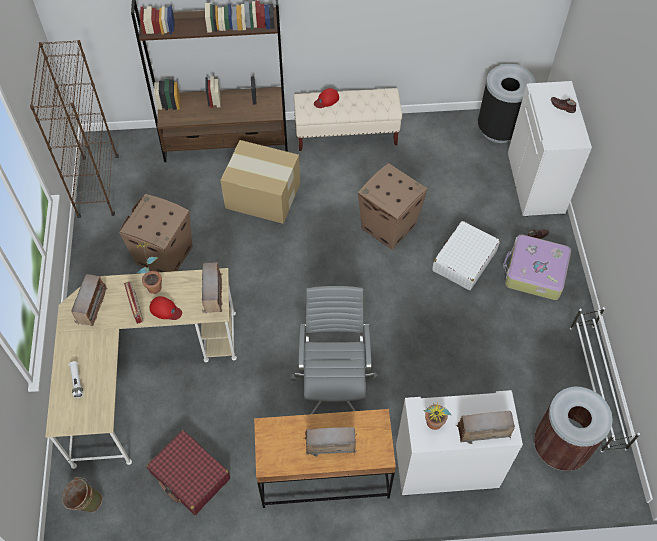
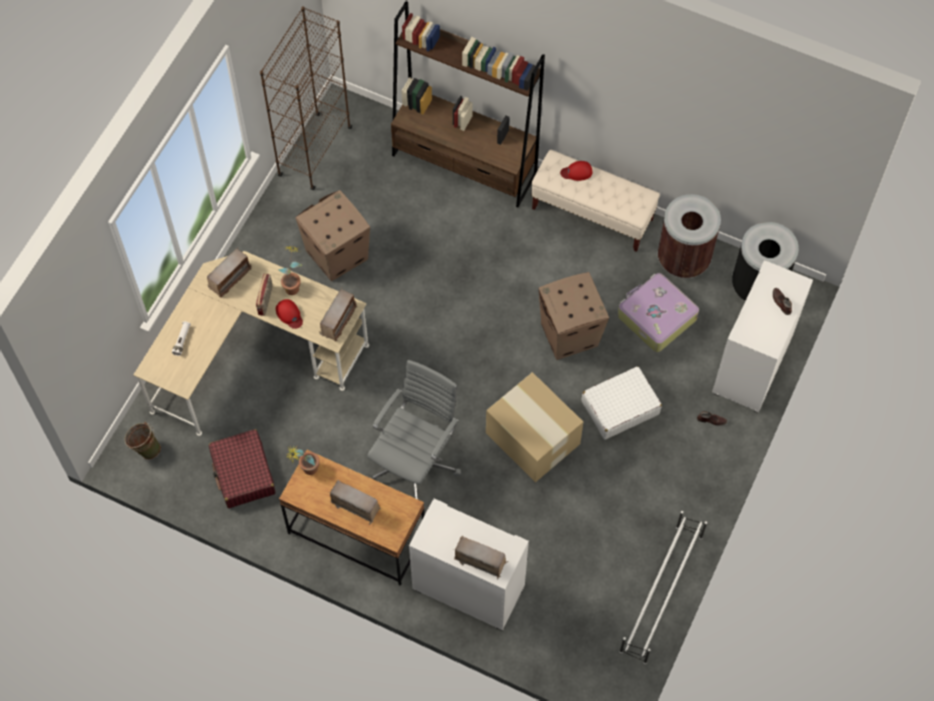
camera: 30 degrees right, 5 degrees up
(263, 196) = (466, 241): cardboard box -> cardboard box (533, 439)
(432, 426) = (440, 534): potted plant -> potted plant (306, 470)
(534, 272) = (682, 455): suitcase -> suitcase (655, 317)
(560, 447) = (584, 627): brown trash can -> brown trash can (683, 259)

